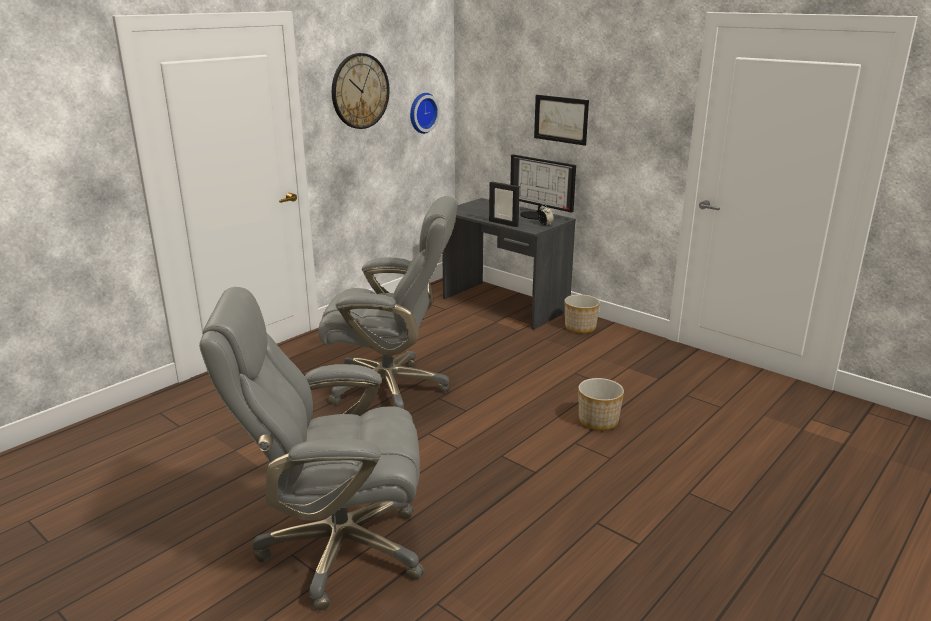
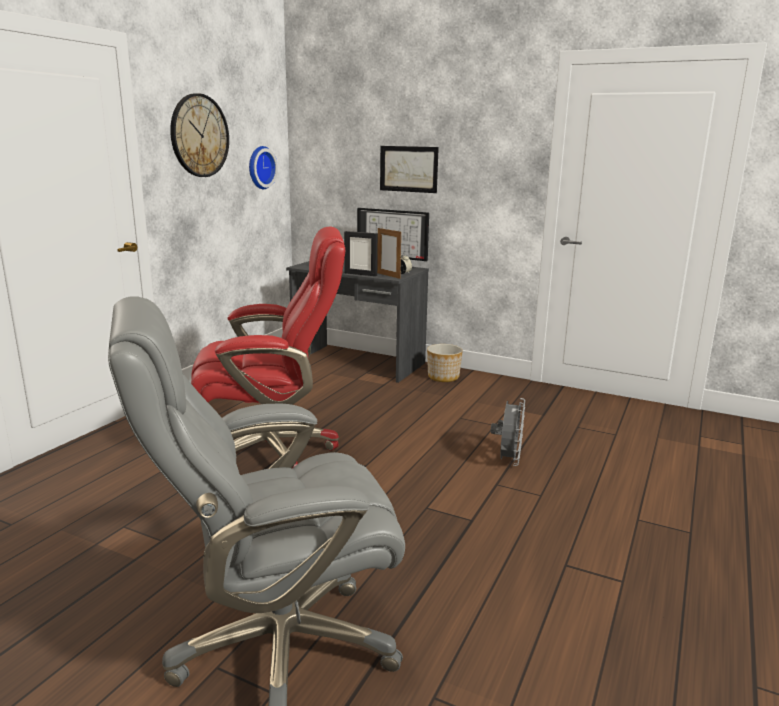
camera: 15 degrees left, 5 degrees down
(392, 390) = (273, 454): grey office chair -> red office chair
(529, 227) = (388, 275): none -> picture frame
(598, 421) = (508, 460): planter -> grey fan

